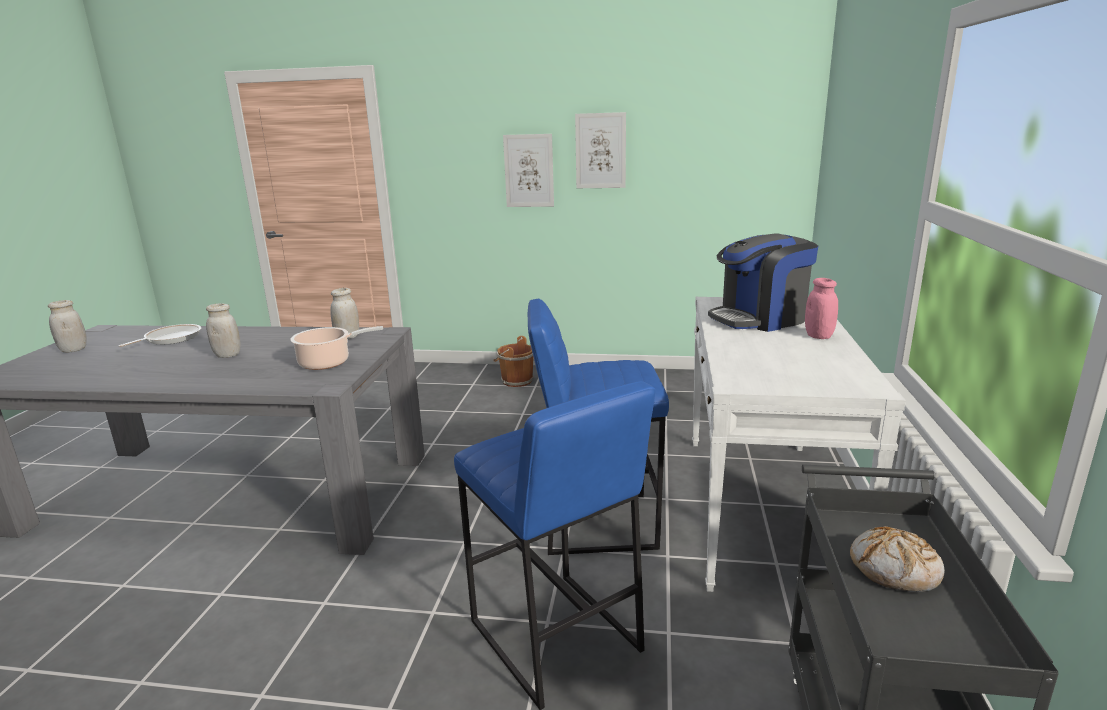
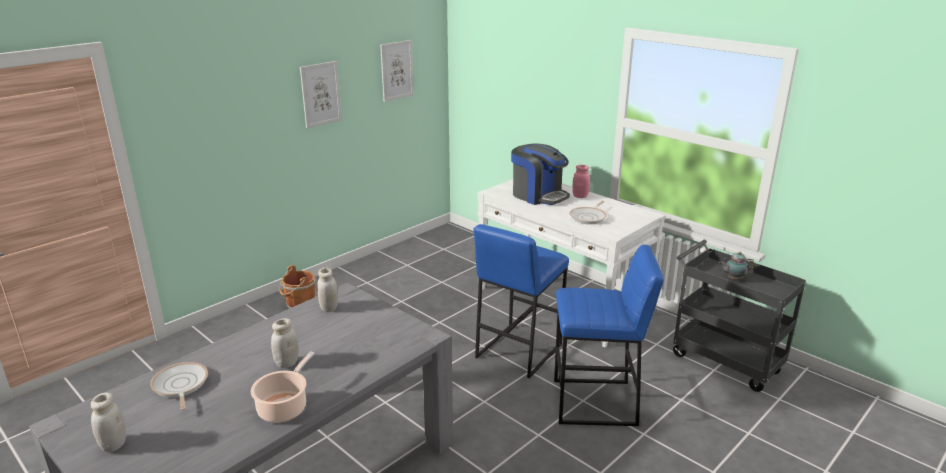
camera: 55 degrees left, 5 degrees up
(328, 362) = (377, 327): cooking pot -> cooking pot (284, 407)
(529, 171) = (267, 121): picture -> picture (397, 70)
(759, 319) = (538, 195): coffee machine -> coffee machine turned 60 degrees counterclockwise
(759, 358) = (589, 217): none -> frying pan
(895, 569) = (733, 279): bread -> teapot

